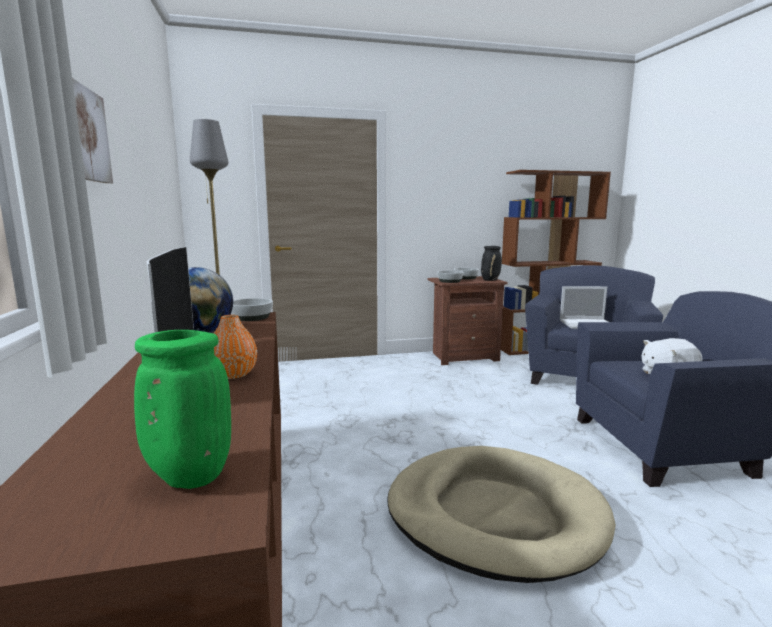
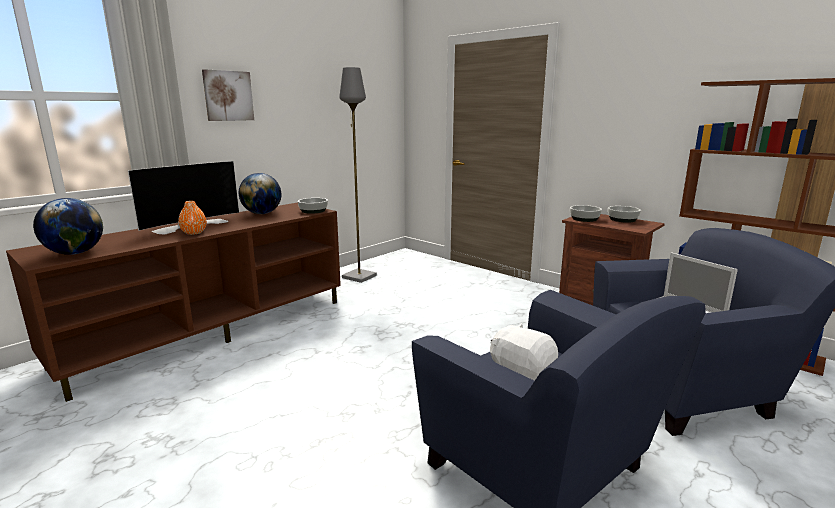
camera: 55 degrees right, 5 degrees up
(187, 476) = (75, 253): green vase -> globe
(490, 280) = (635, 227): black vase -> none
(494, 515) = (311, 394): beige dog bed -> none

